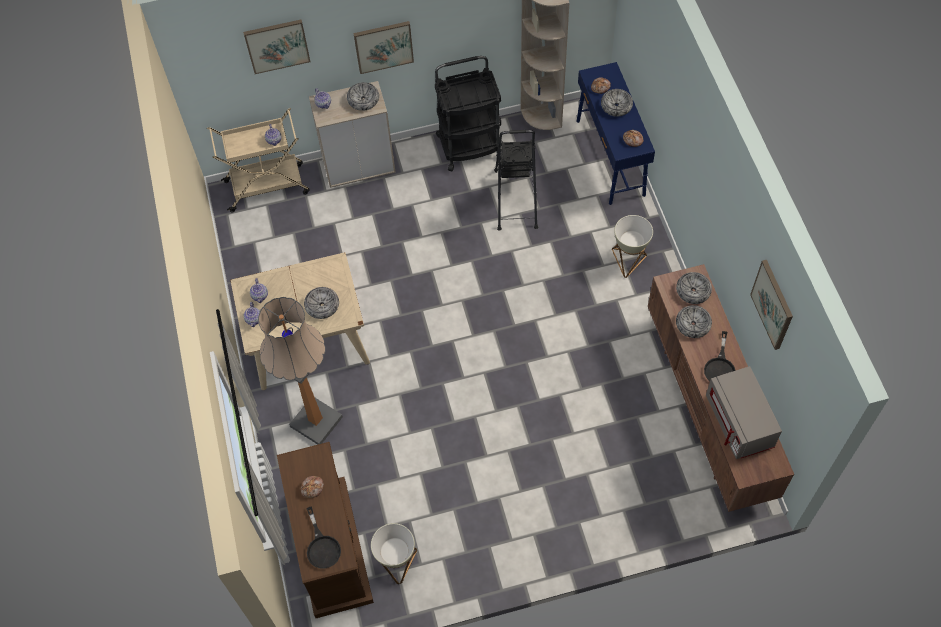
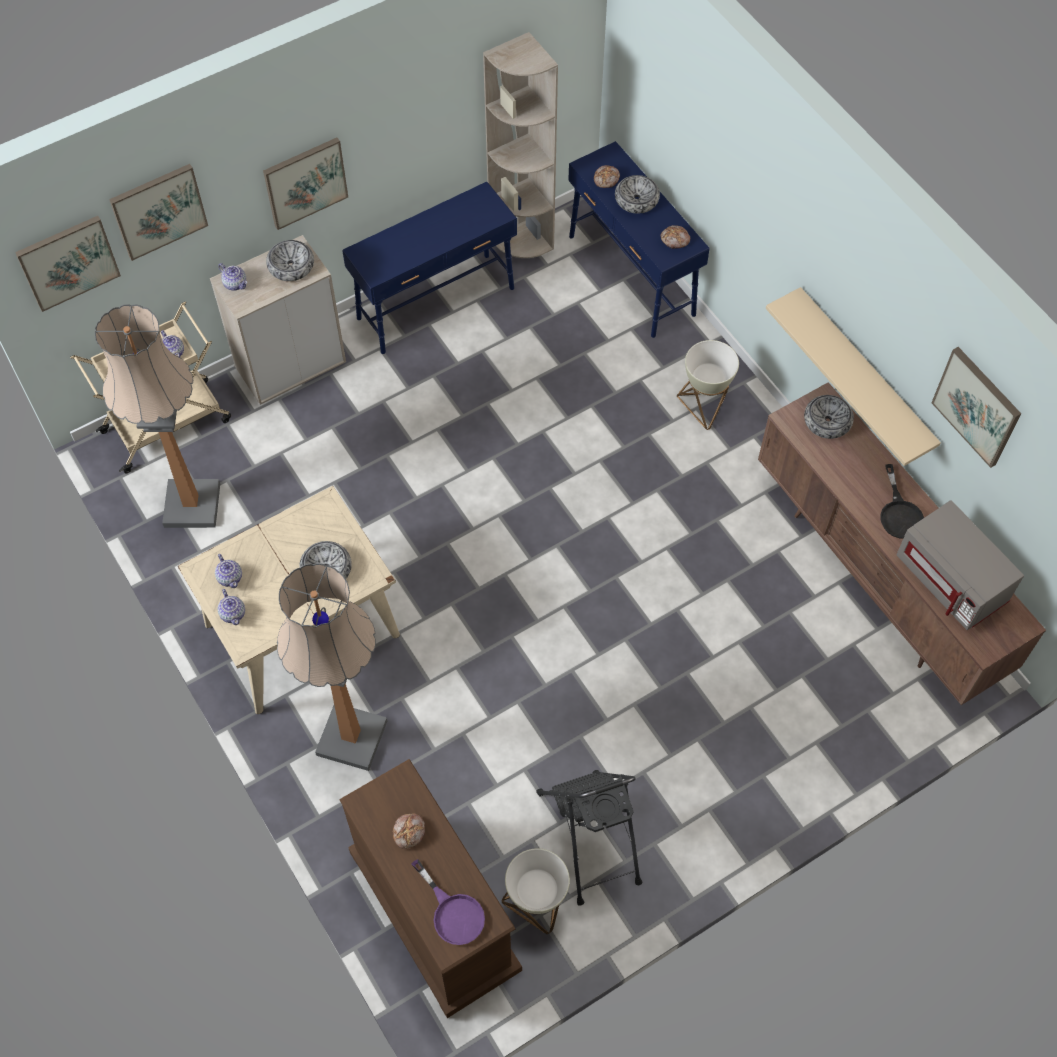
camera: 20 degrees left, 0 degrees up
(211, 66) = (68, 262): none -> picture
(266, 243) = (192, 505): none -> floor lamp
(322, 546) = (453, 912): black frying pan -> purple frying pan
(470, 147) = (436, 304): black cart -> blue console table
(515, 199) = (524, 360): step ladder -> step ladder (589, 838)
(692, 324) = (843, 465): bowl -> none
(723, 264) = (865, 374): none -> beige shelf

